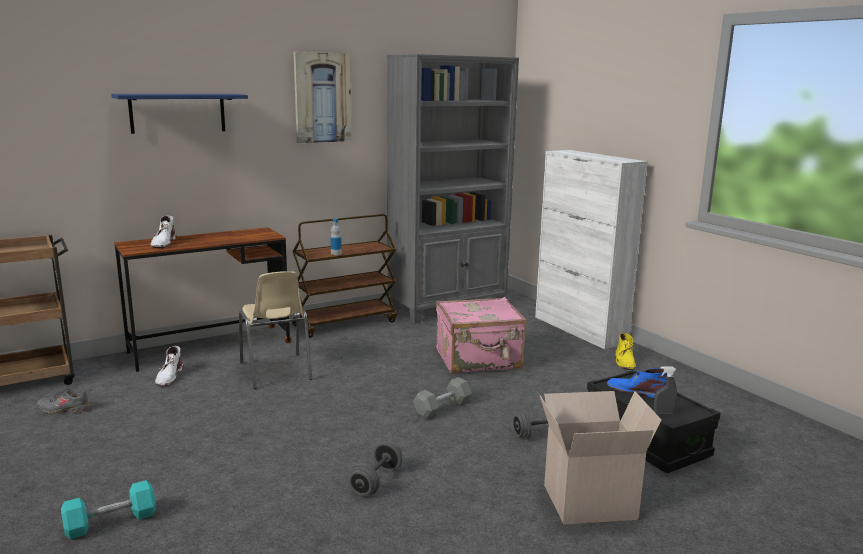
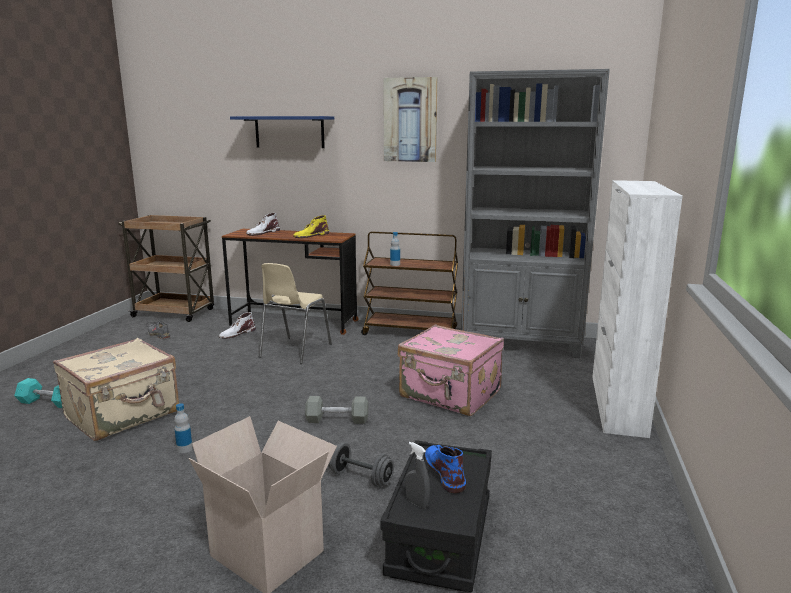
camera: 45 degrees right, 0 degrees up
(243, 488) = (124, 415): none -> beige suitcase
(376, 481) = (184, 449): grey dumbbell -> bottle
(624, 361) = (600, 453): yellow boot -> yellow boot (311, 235)

